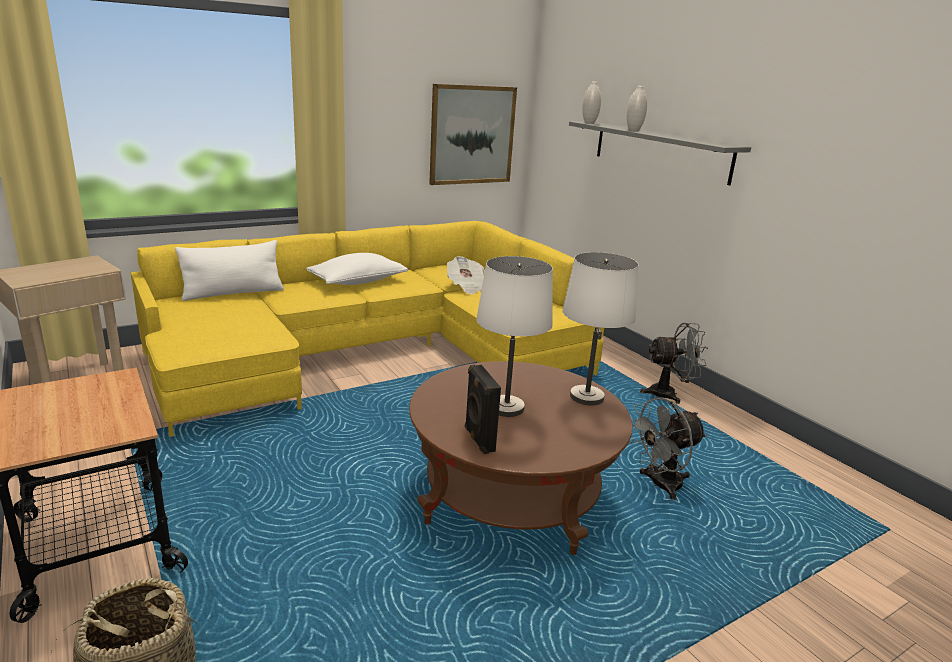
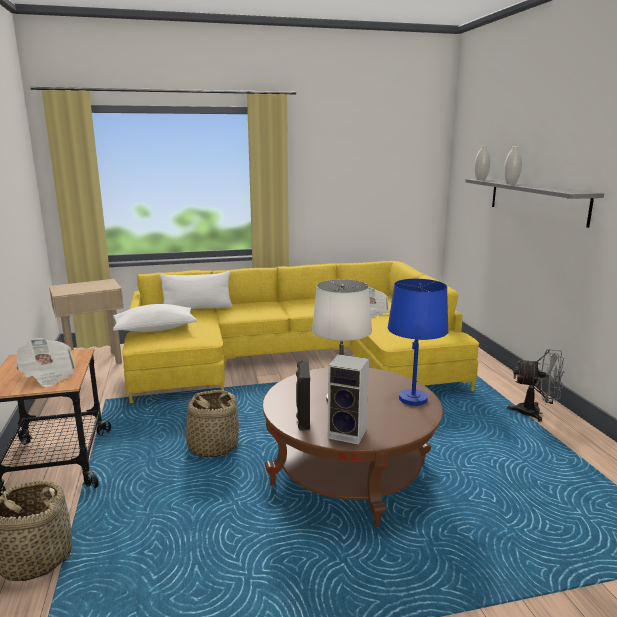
camera: 20 degrees right, 5 degrees down
(91, 418) = (48, 375): none -> newspaper
(323, 484) = (213, 446): none -> basket
(357, 282) = (289, 304): white pillow -> white pillow (155, 329)
(472, 135) = (395, 193): picture -> none
(544, 451) = (349, 434): none -> speaker
(586, 397) = (412, 399): white table lamp -> blue table lamp
(659, 485) = (483, 485): grey fan -> none

